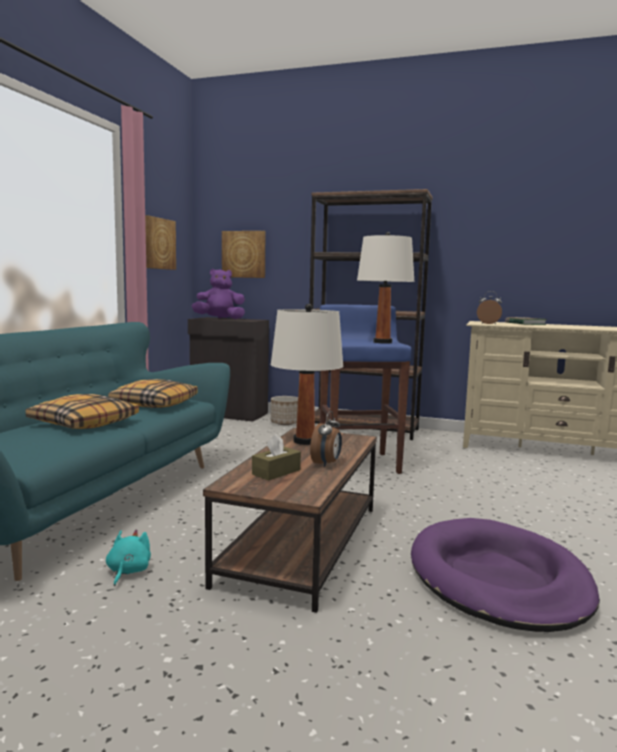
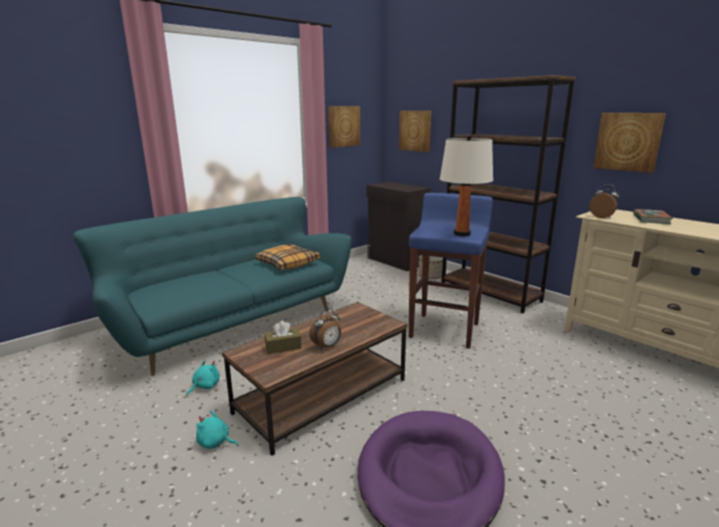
camera: 30 degrees right, 10 degrees up
(83, 423) = (225, 277): pillow -> none
(219, 319) = (391, 185): purple plush toy -> none
(224, 623) = (215, 442): none -> turquoise plush toy
(305, 441) = (345, 319): white table lamp -> none
(486, 257) = (628, 141): none -> picture

